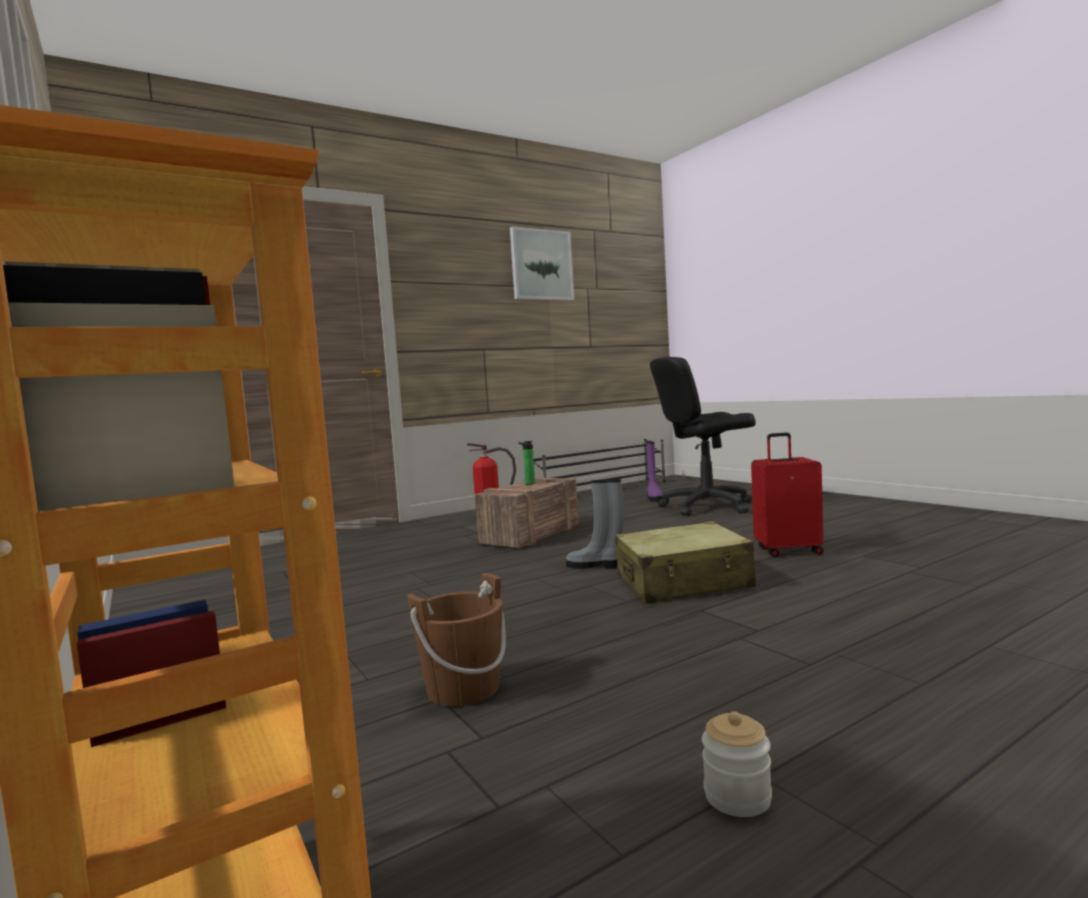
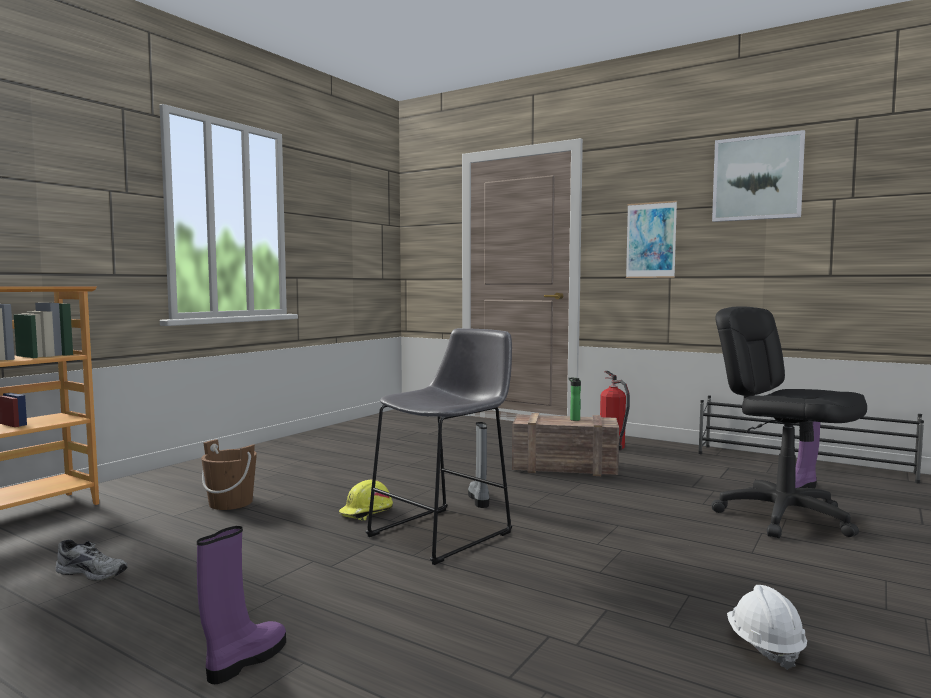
camera: 65 degrees right, 0 degrees up
(465, 313) = (651, 240): none -> picture
(594, 609) = (366, 512): none -> yellow hard hat
(683, 582) = (446, 532): beige suitcase -> grey stool
(737, 797) = (94, 572): jar -> grey shoe
(788, 551) = (594, 569): red suitcase -> none
(910, 535) = (764, 646): none -> white hard hat
(1000, 670) = (245, 661): none -> purple boot

